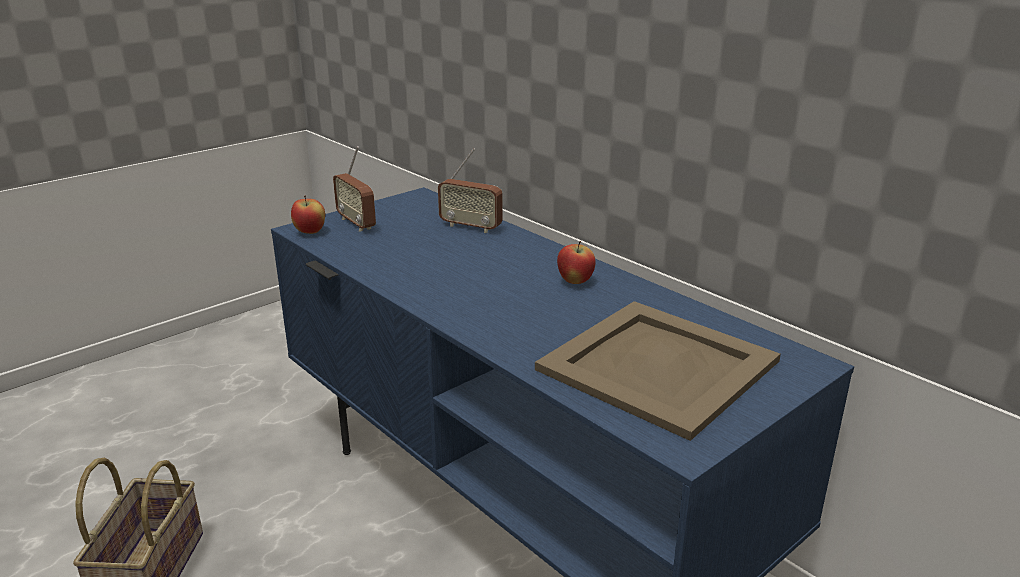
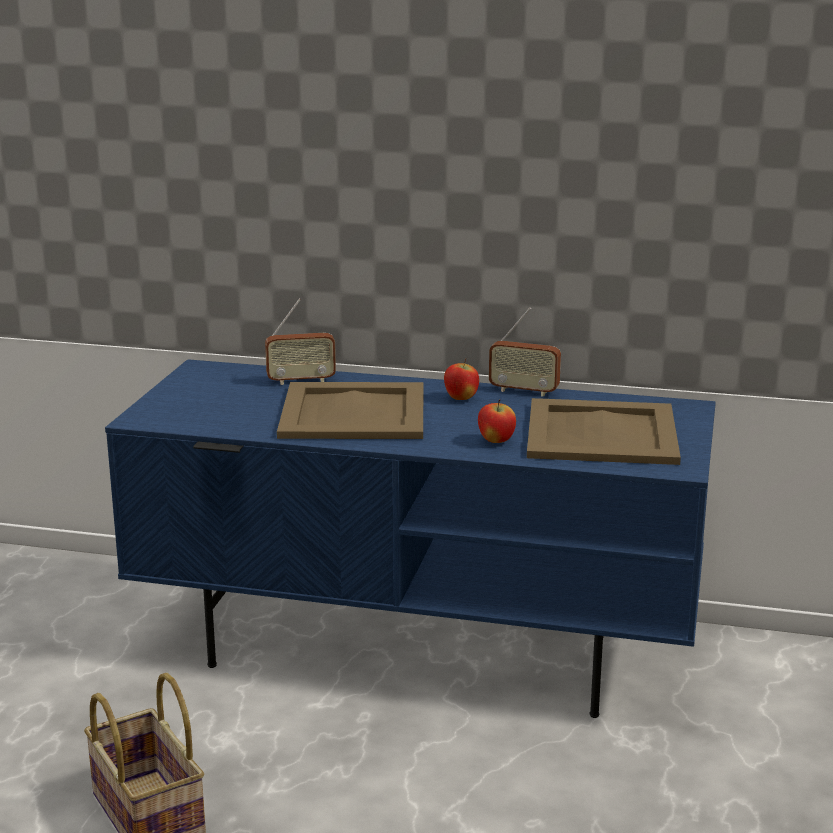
camera: 35 degrees left, 5 degrees down
(310, 232) = (155, 420): apple -> apple (496, 442)
(357, 223) = (186, 403): radio -> radio (524, 391)
(459, 268) = (352, 413): none -> beige tray

